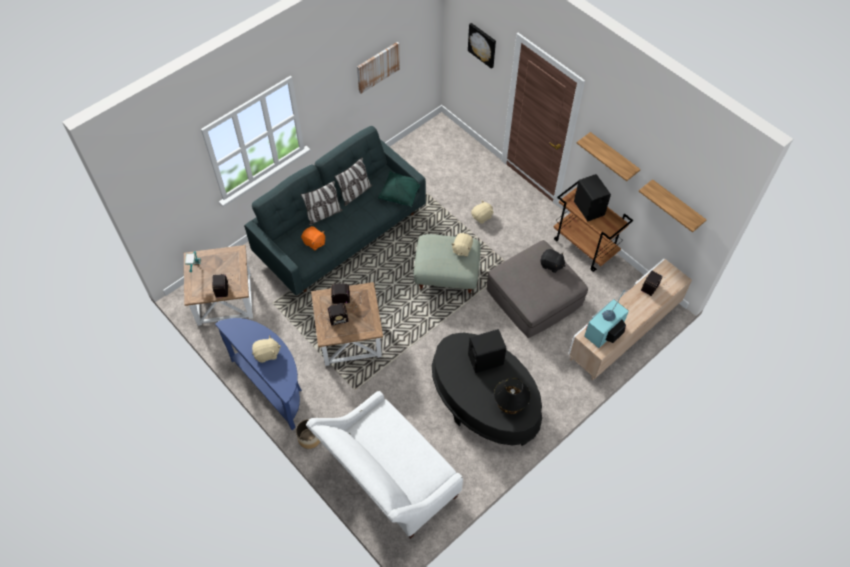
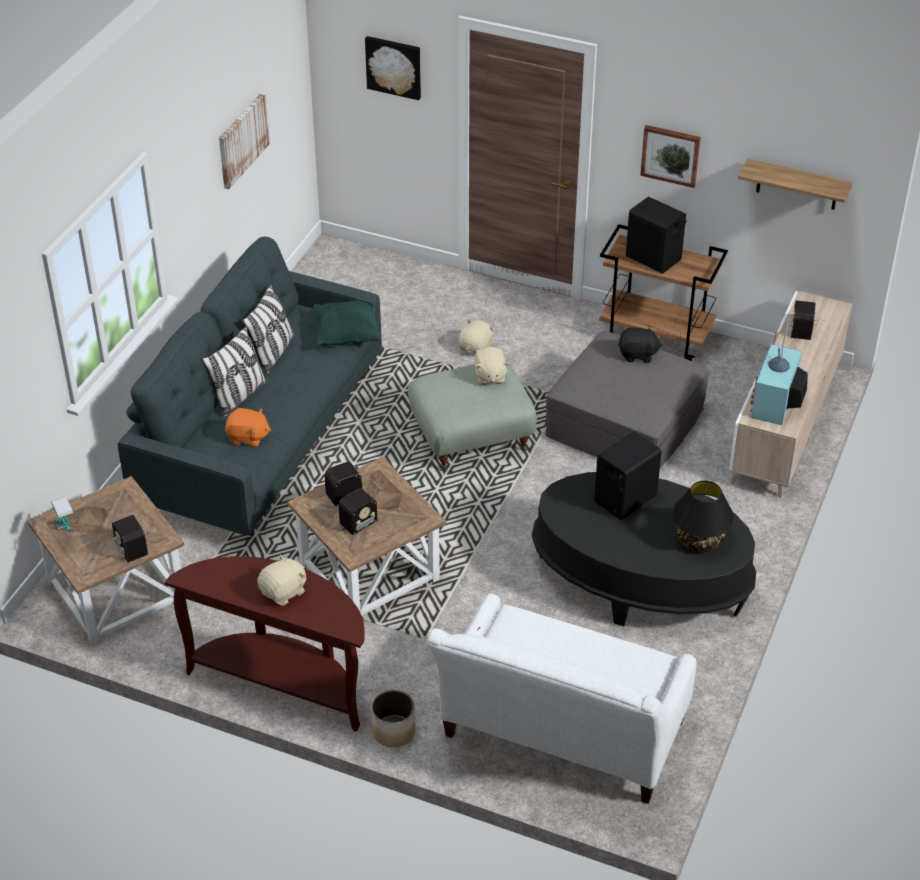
camera: 25 degrees left, 15 degrees down
(273, 386) = (283, 682): blue console table -> brown console table
(613, 157) = (671, 155): shelf -> picture

